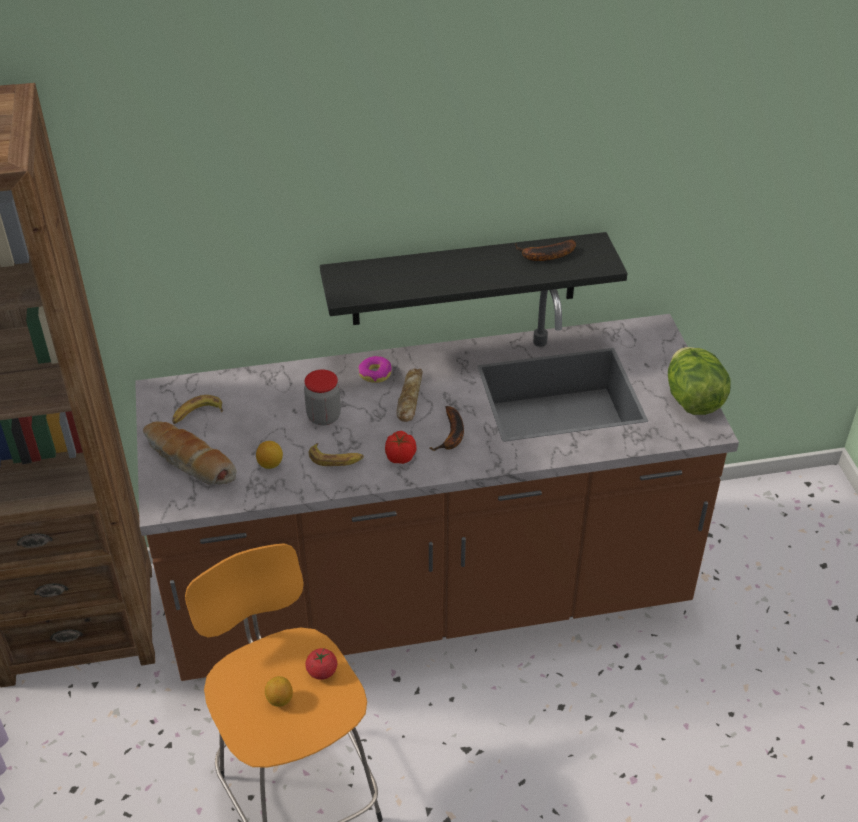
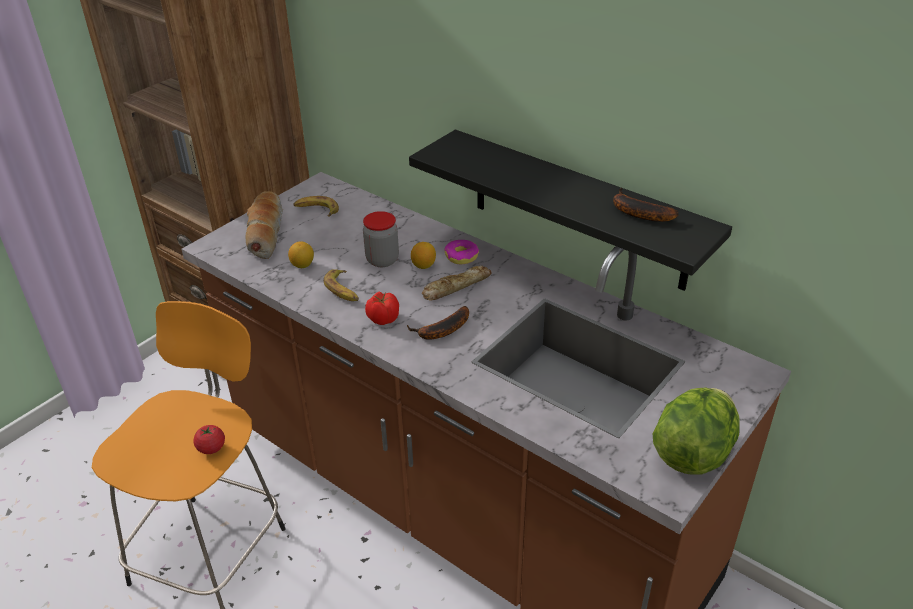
camera: 50 degrees right, 5 degrees down
(279, 699) = (166, 442): lemon -> lemon (423, 265)

